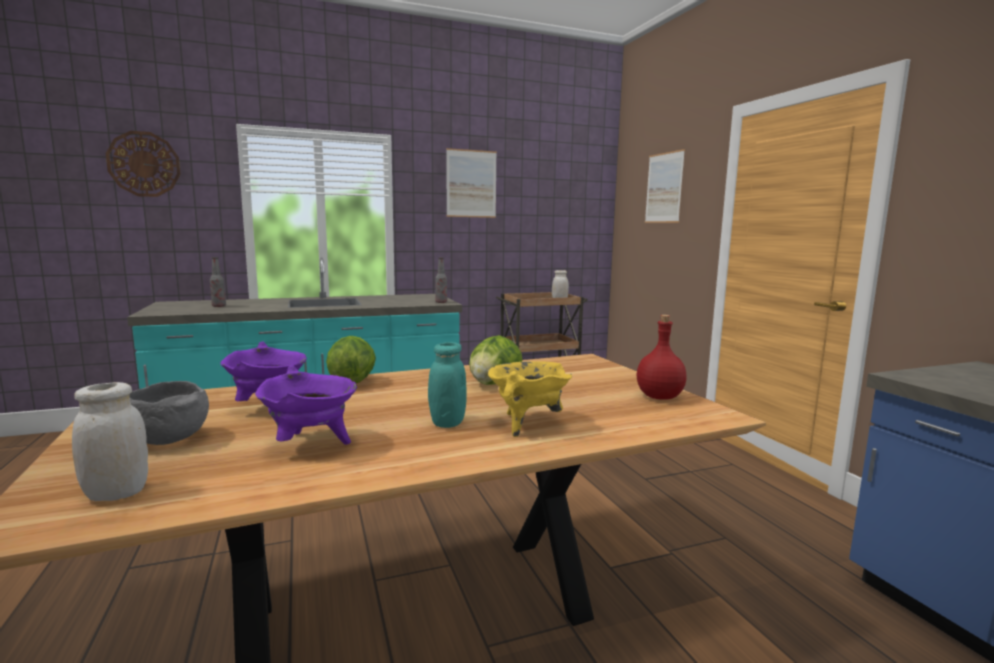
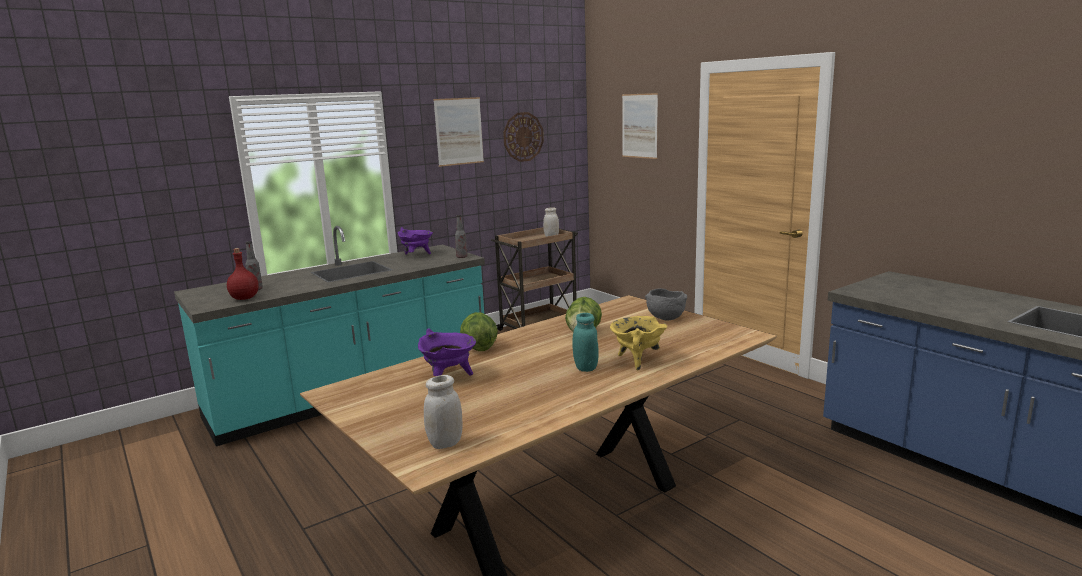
camera: 15 degrees left, 5 degrees up
(144, 164) = (139, 148): wall clock -> wall clock (523, 137)
(168, 440) = (417, 410): grey bowl -> grey bowl (665, 318)
(311, 445) = (518, 397): purple cooking pot -> purple cooking pot (416, 255)
(658, 397) = (702, 327): red bottle -> red bottle (244, 298)

